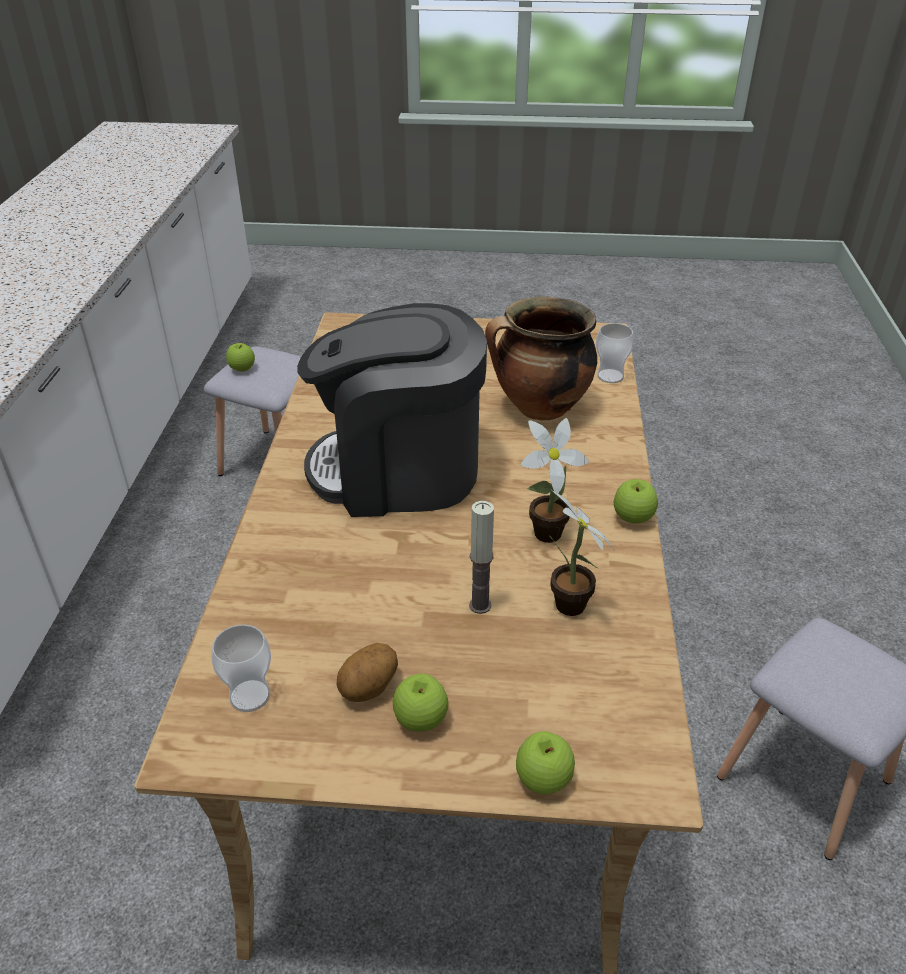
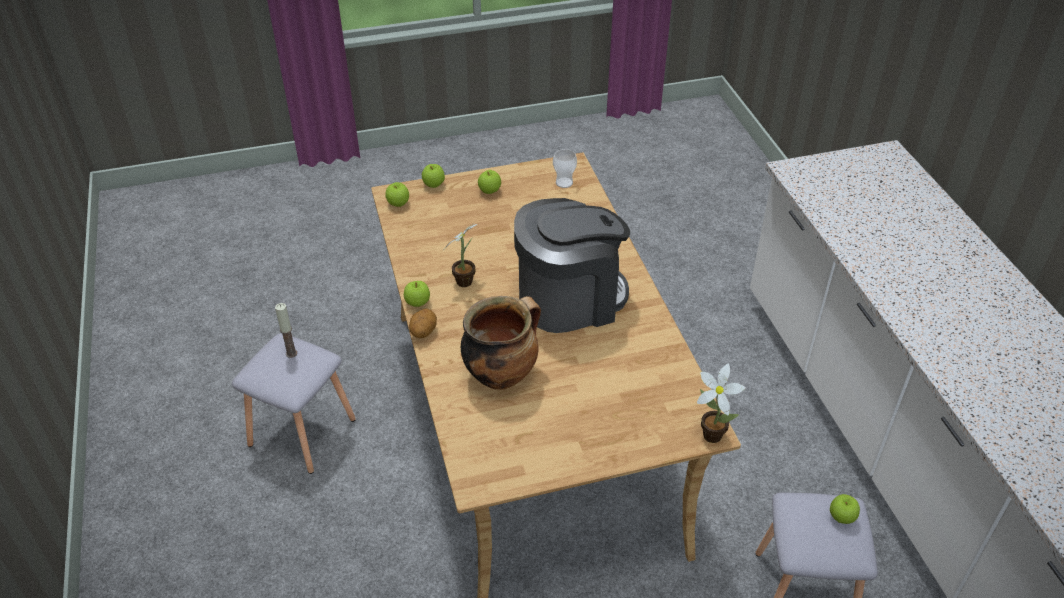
camera: 160 degrees right, 5 degrees up
(369, 688) = (517, 196): potato -> potato (423, 332)
(480, 605) = (485, 237): candle -> candle (291, 353)
(571, 609) = (440, 246): potted plant -> potted plant (710, 433)
(610, 376) = (457, 425): cup -> none
(639, 742) = (398, 204): none -> apple

